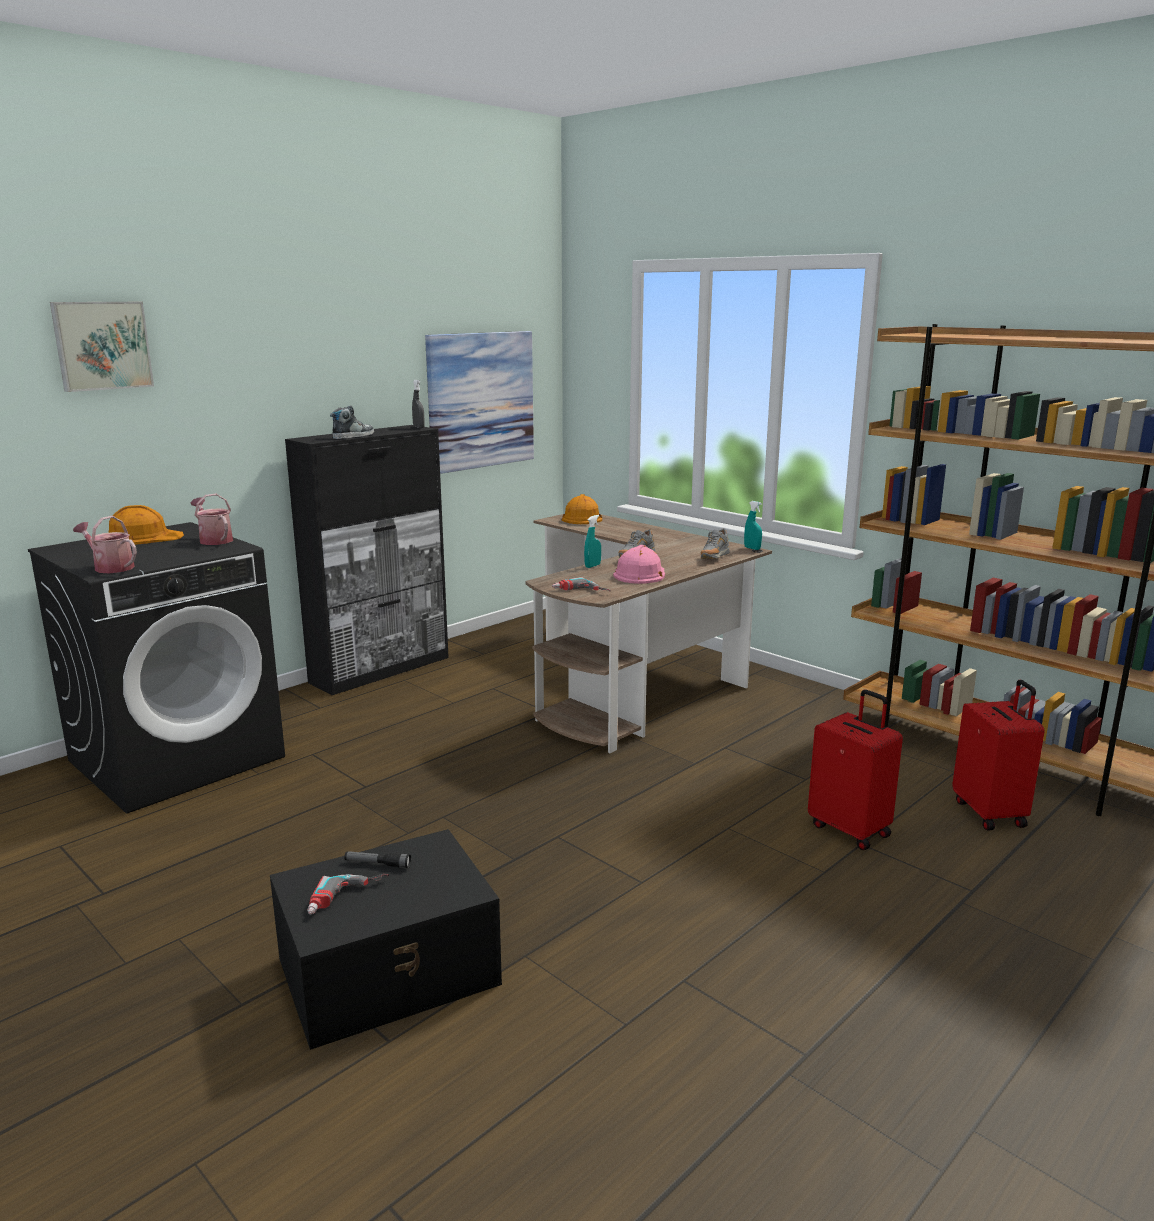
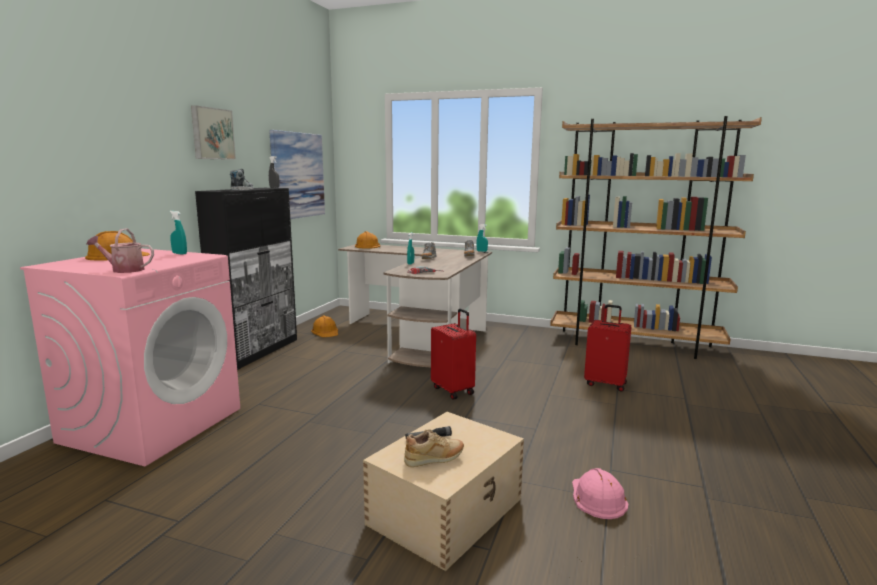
camera: 25 degrees left, 5 degrees down
(102, 345) = (74, 108): picture -> picture (212, 134)
(178, 758) = (153, 424): black washing machine -> pink washing machine
(214, 540) = (179, 254): watering can -> turquoise spray bottle
(348, 899) = (434, 460): power drill -> beige shoe
(391, 971) = (447, 510): black storage box -> beige storage box
(499, 649) = (325, 331): none -> orange hard hat
(640, 574) = (443, 264): pink hard hat -> pink hard hat (597, 498)
(990, 813) = (654, 365): red suitcase -> red suitcase (453, 390)

